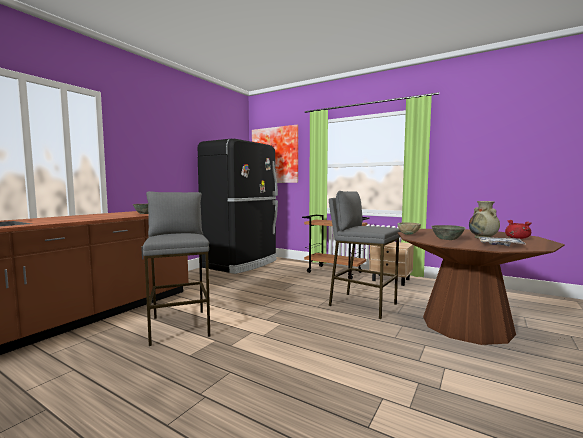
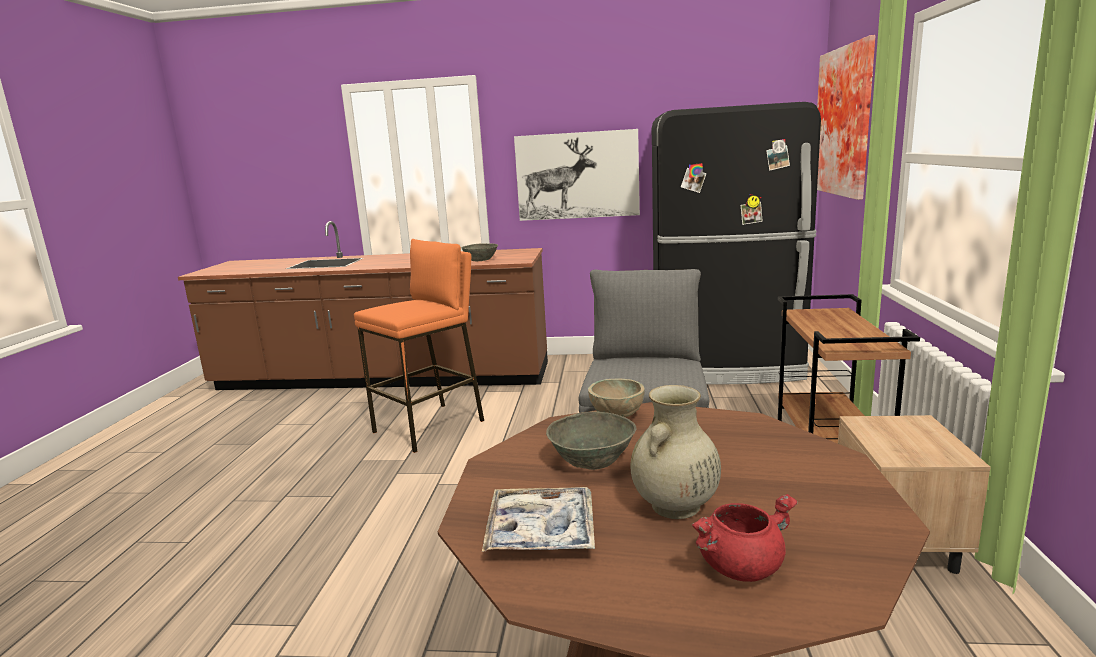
camera: 65 degrees right, 10 degrees up
(162, 168) = (577, 175): none -> picture
(180, 326) = (430, 427): grey stool -> orange stool

